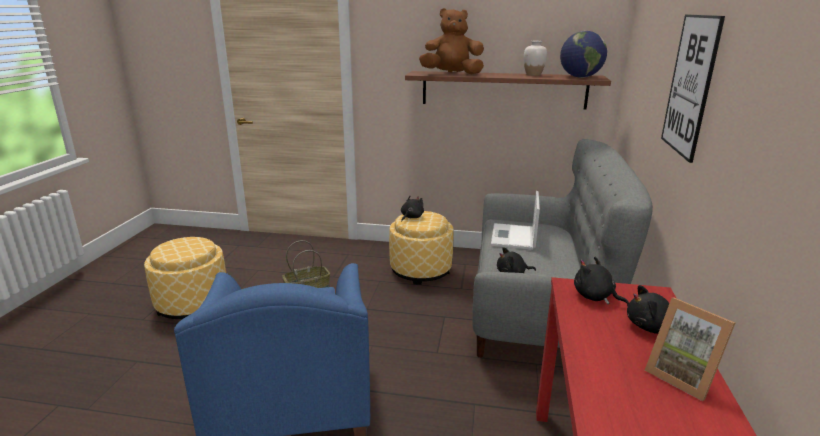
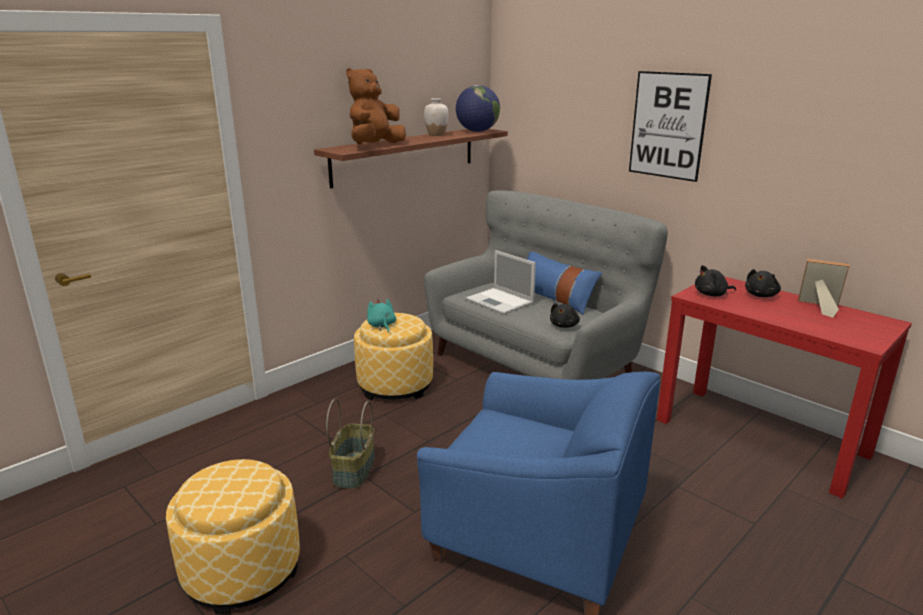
camera: 55 degrees left, 0 degrees up
(411, 217) = (381, 326): black plush toy -> turquoise plush toy
(566, 256) = (554, 298): none -> blue pillow
(683, 376) = (818, 308): picture frame -> picture frame turned 150 degrees counterclockwise

